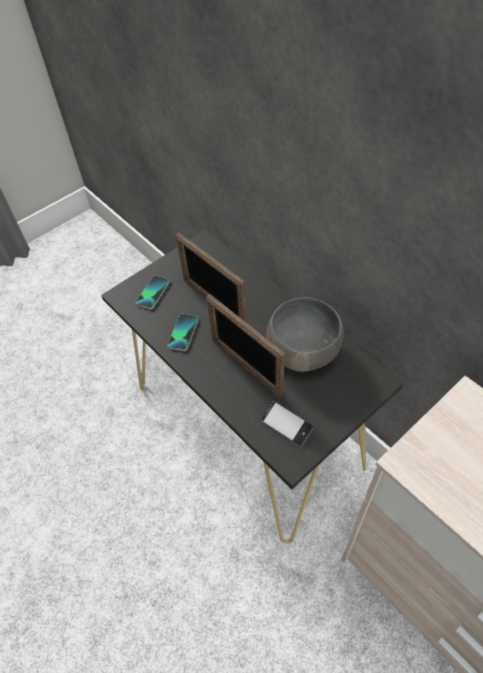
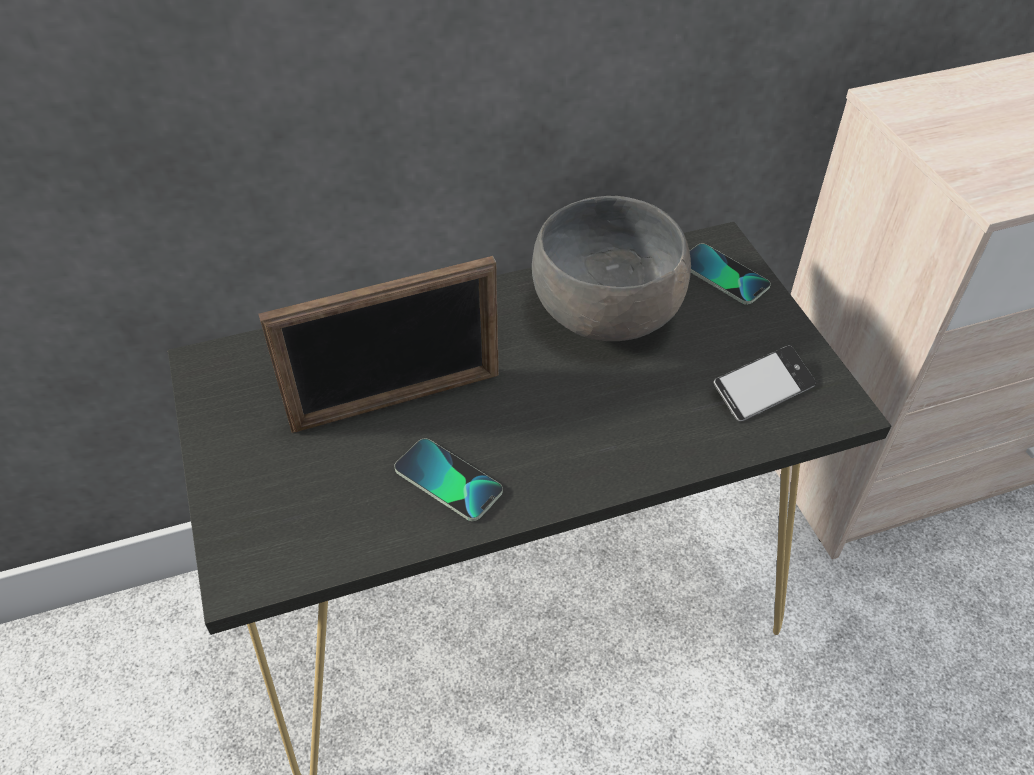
camera: 70 degrees left, 5 degrees down
(152, 293) = (286, 505): phone -> phone (723, 275)
(245, 366) = (598, 403): picture frame -> none

